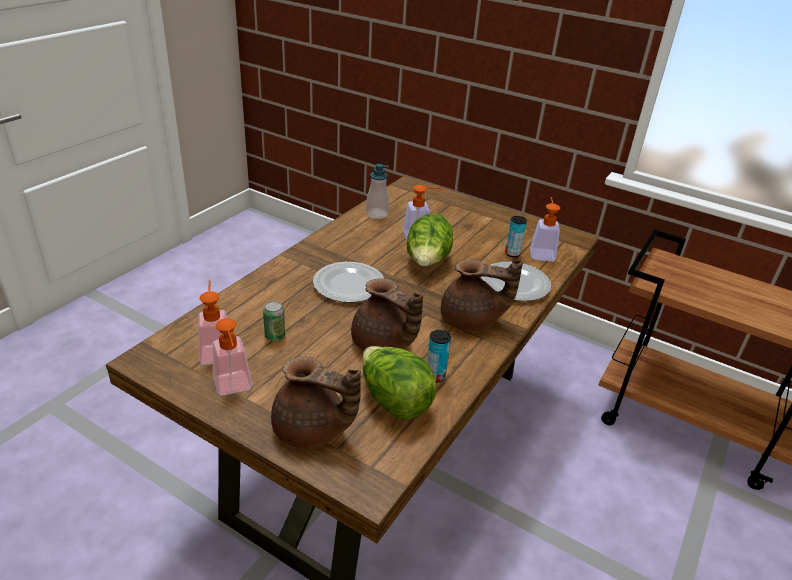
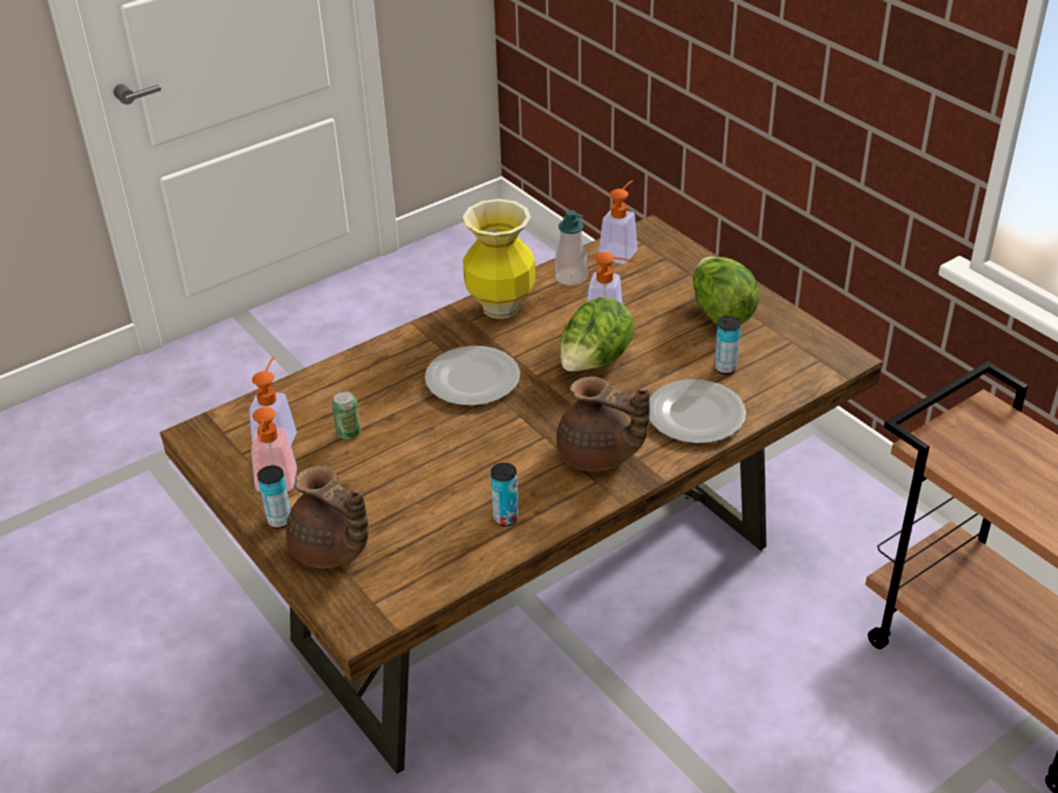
camera: 25 degrees right, 5 degrees up
(252, 416) = (279, 520): none -> can
(340, 237) = (500, 308): none -> vase
(383, 345) = (467, 467): brown teapot -> none
(394, 401) = (440, 537): lettuce -> lettuce (721, 313)
(541, 252) = (771, 373): soap dispenser -> soap dispenser (621, 251)

